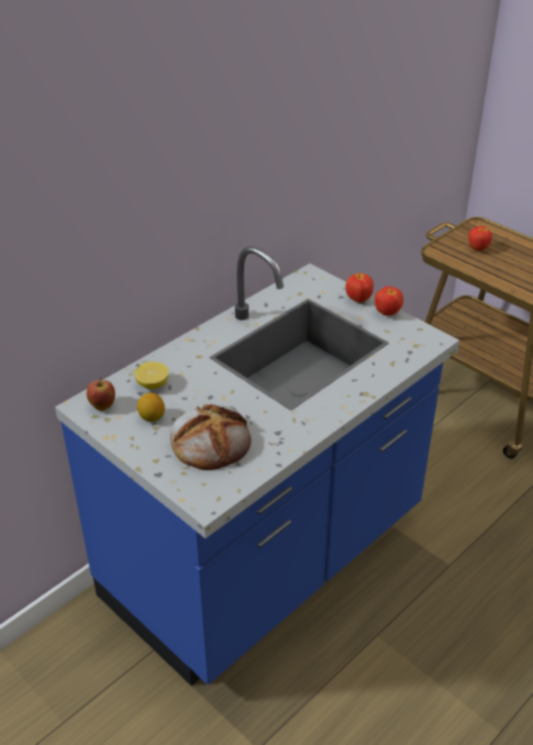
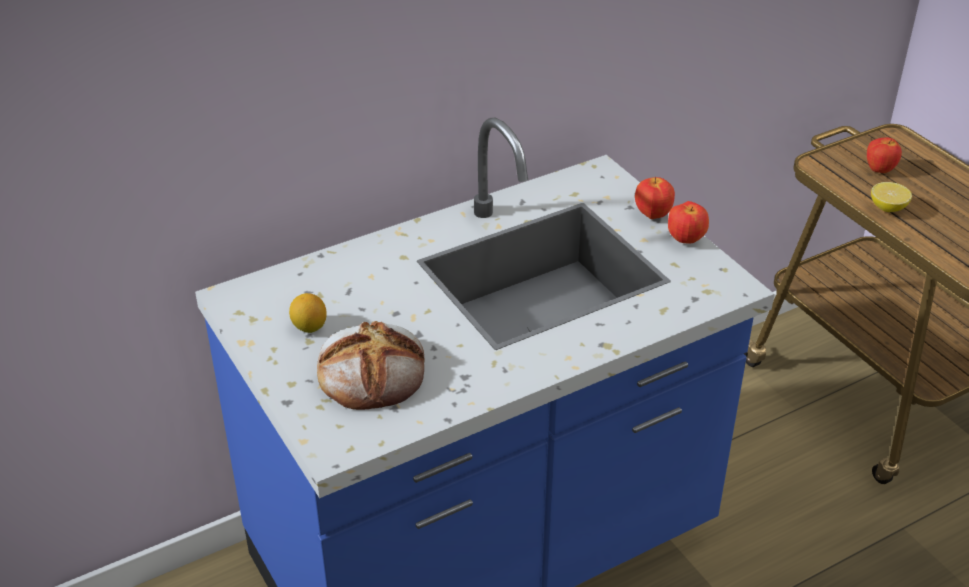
camera: 15 degrees right, 0 degrees up
(102, 406) = (254, 301): apple -> none
(153, 385) = (328, 284): lemon -> lemon (888, 208)

